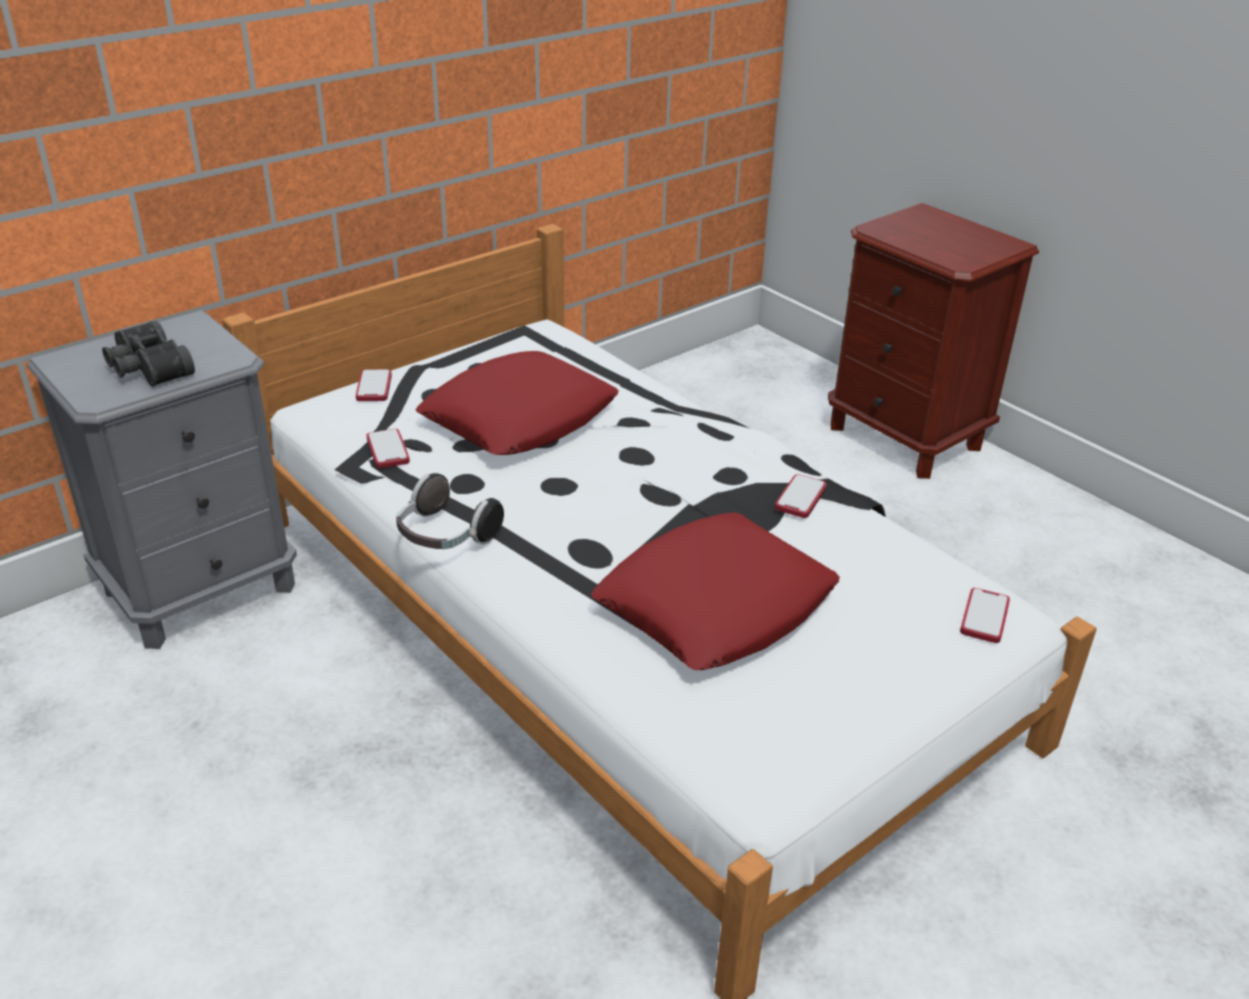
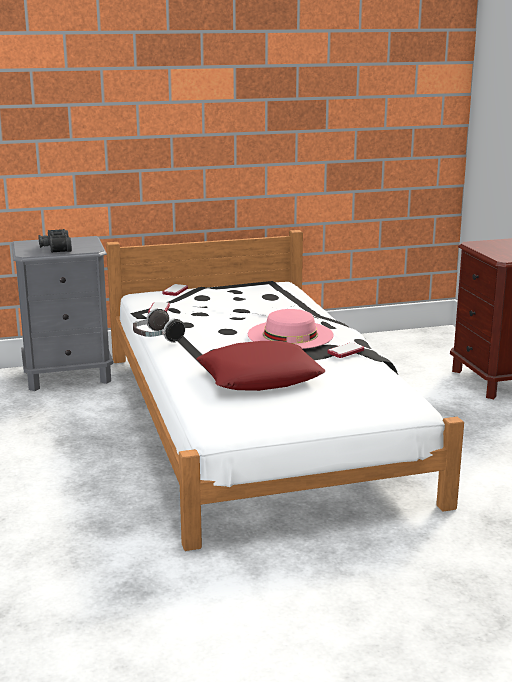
camera: 25 degrees right, 15 degrees down
(519, 417) = (233, 308): red pillow -> none
(677, 473) = (290, 334): none -> pink hat
(984, 617) = (396, 403): phone -> none

